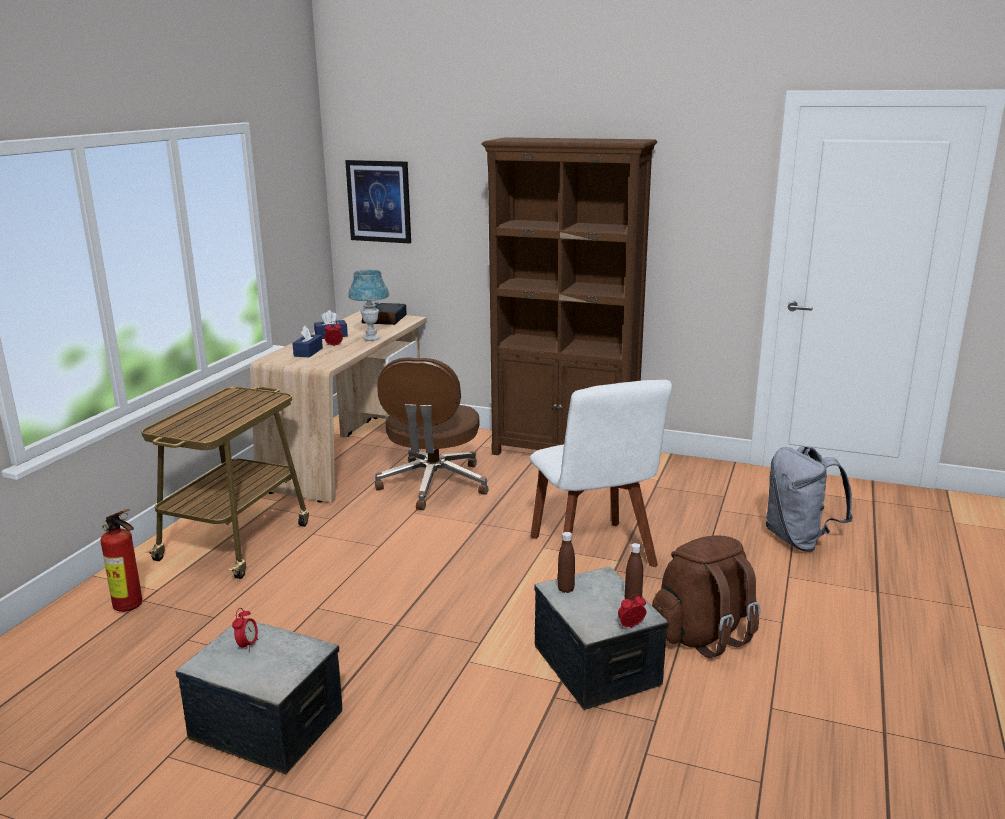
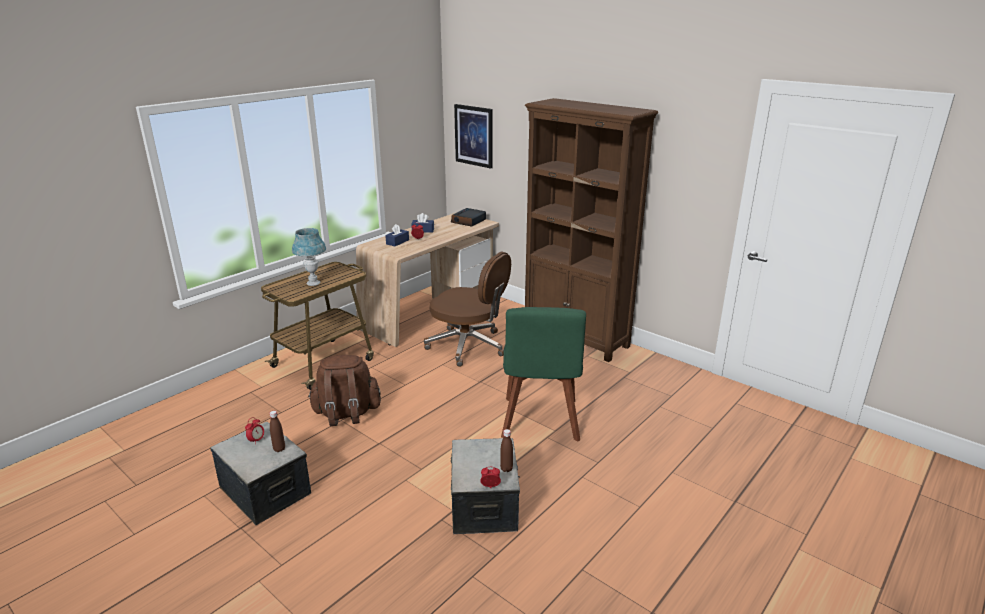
camera: 20 degrees right, 5 degrees up
(131, 607) = (241, 395): fire extinguisher -> none
(371, 338) = (446, 236): blue table lamp -> blue table lamp (313, 283)
(433, 485) = (468, 346): brown office chair -> brown office chair turned 90 degrees counterclockwise
(566, 589) = (469, 448): brown bottle -> brown bottle (279, 449)
(593, 554) = (540, 422): white chair -> green chair
(702, 635) = (572, 501): brown backpack -> brown backpack (346, 414)
(799, 540) = (704, 444): grey backpack -> none

